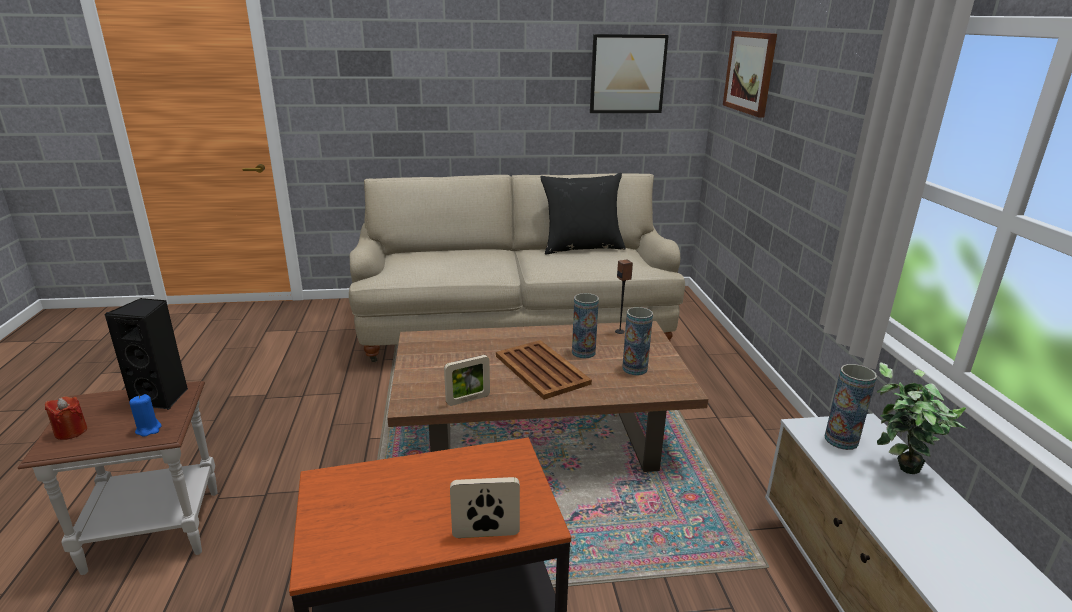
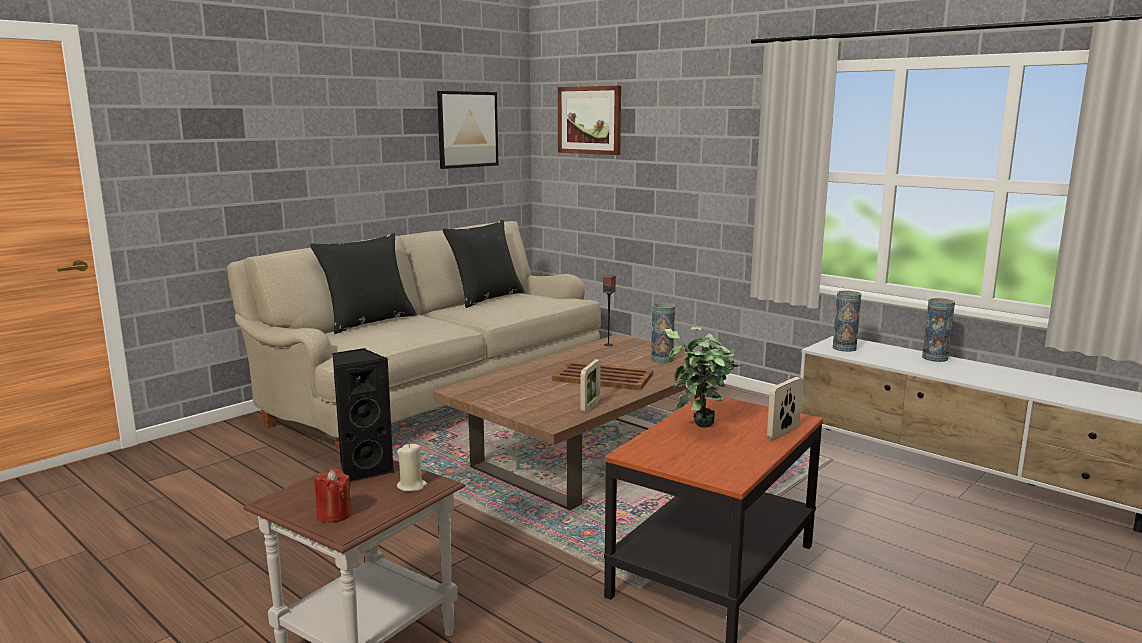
camera: 40 degrees left, 10 degrees down
(149, 429) = (412, 486): blue candle -> beige candle
(450, 249) = (368, 322): none -> black pillow
(583, 352) = (610, 361): vase -> vase (934, 358)
(897, 472) = (889, 352): potted plant -> potted plant (699, 429)

